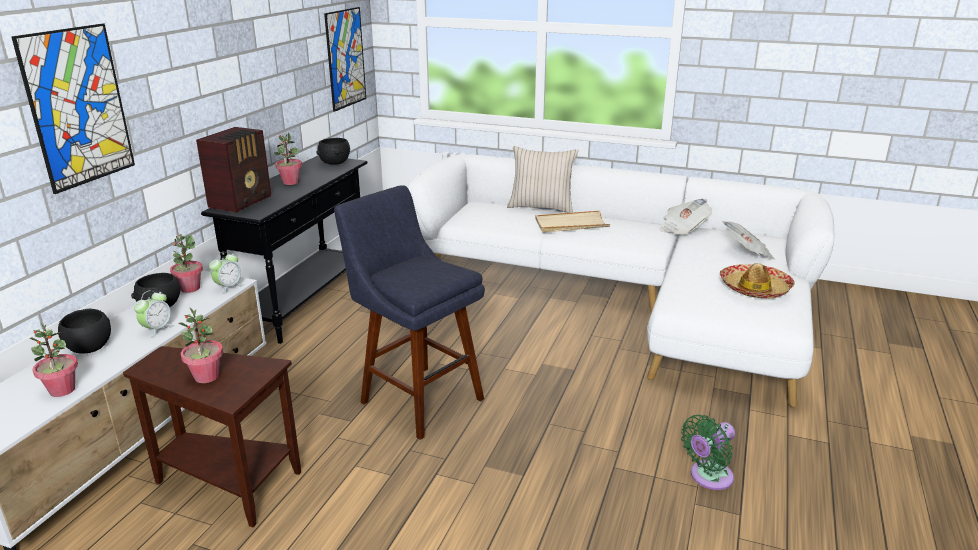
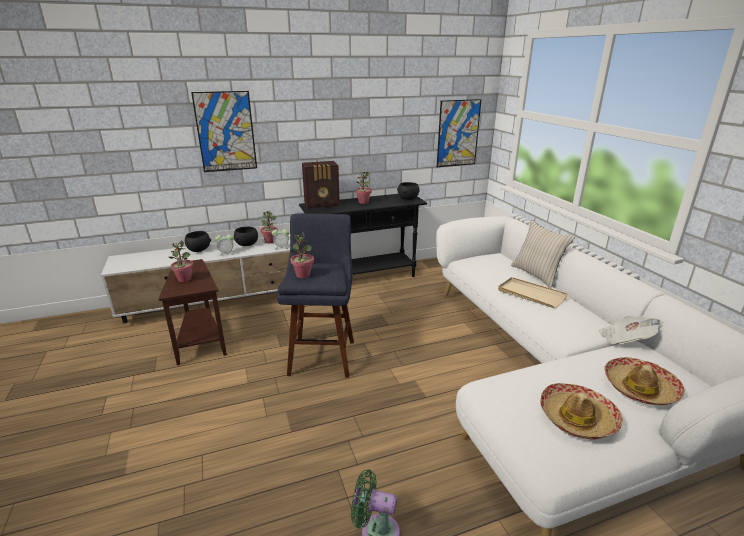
camera: 50 degrees right, 0 degrees up
(62, 390) = (161, 261): potted plant -> potted plant (303, 275)
(747, 253) = (639, 388): newspaper -> hat

